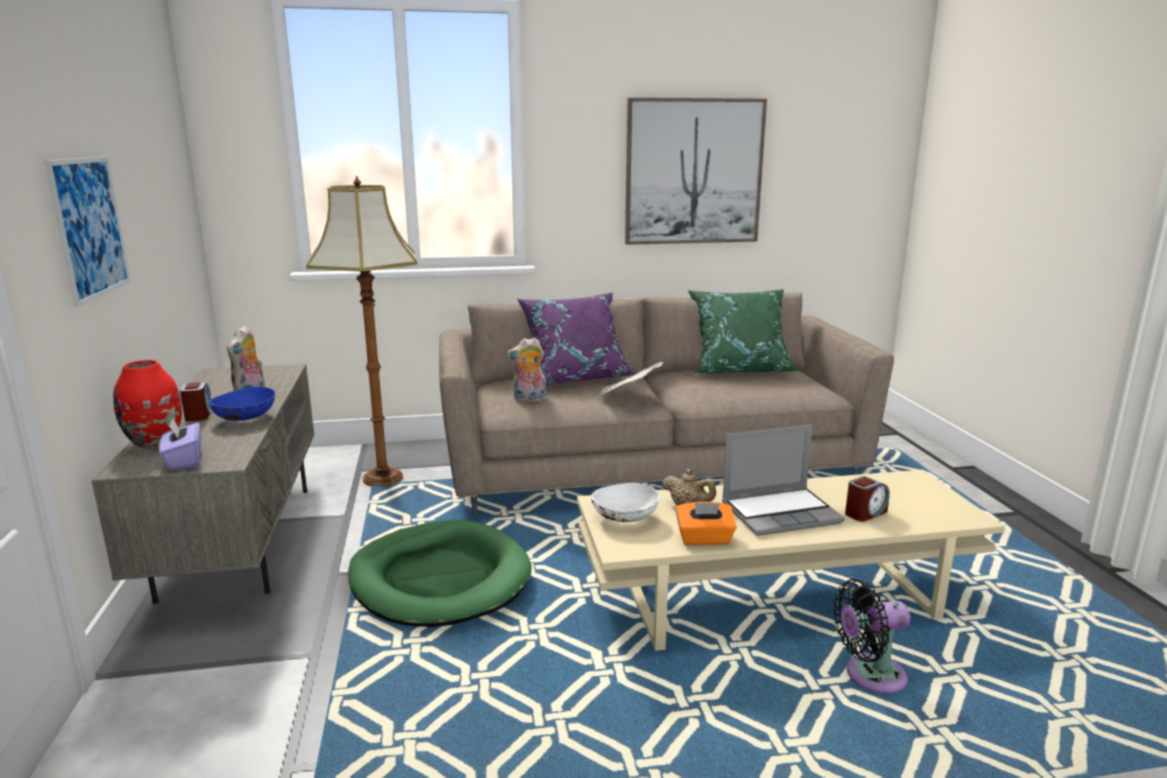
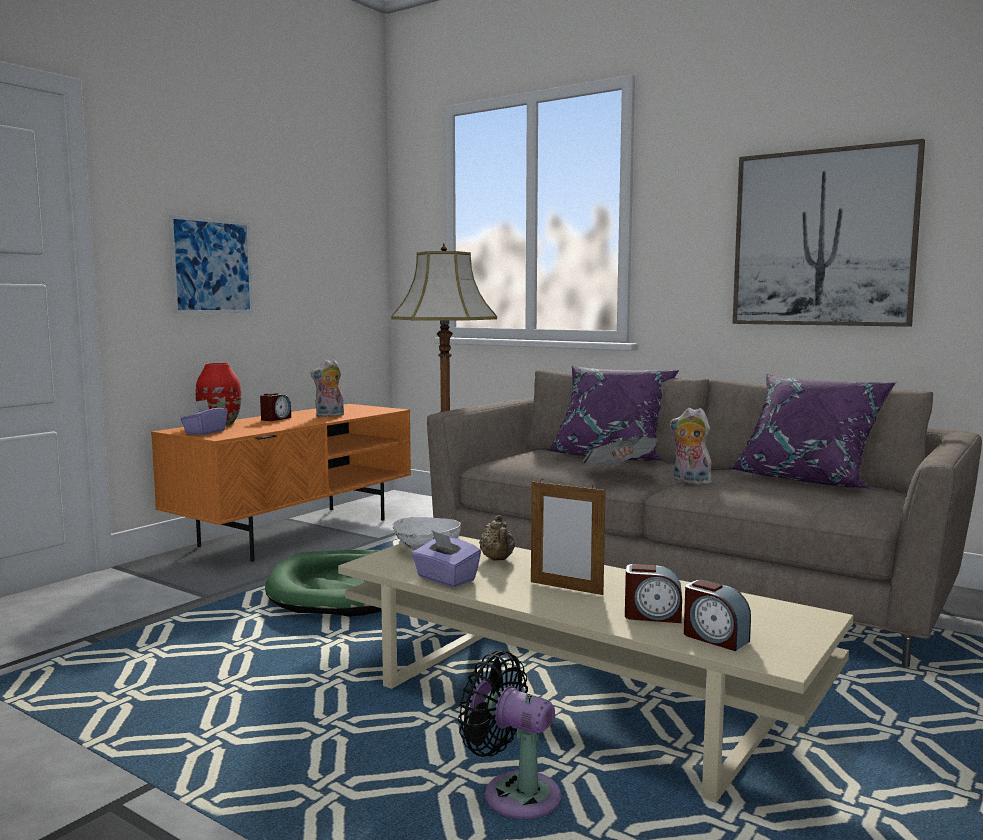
camera: 45 degrees right, 10 degrees down
(239, 539) = (296, 532): grey tv stand -> orange tv stand
(245, 419) = (289, 424): blue bowl -> none
(529, 400) = (526, 460): plush toy -> plush toy (689, 482)
(704, 539) = (445, 579): orange tissue box -> purple tissue box
(739, 369) = (807, 479): green pillow -> purple pillow
(781, 512) = (566, 588): laptop -> picture frame
(921, 515) = (714, 638): none -> alarm clock

